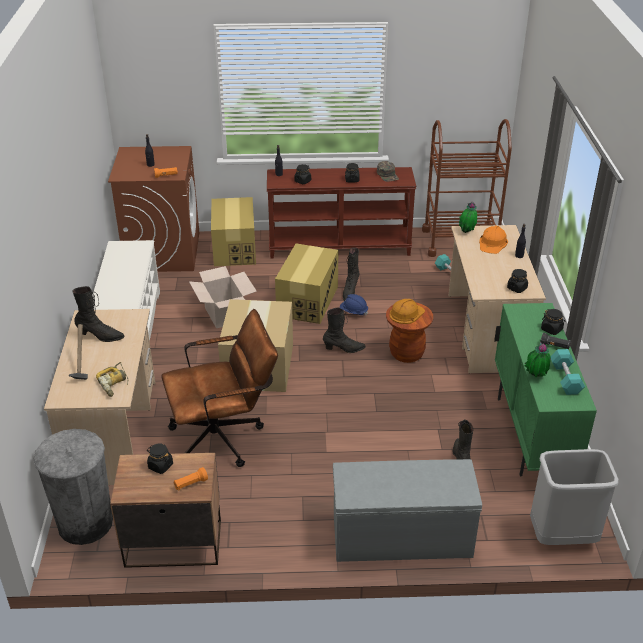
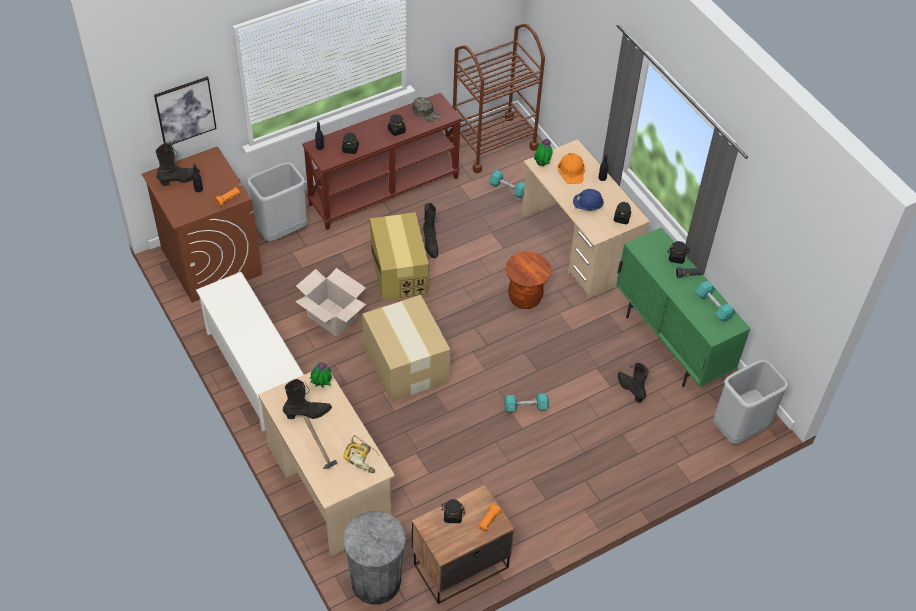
camera: 30 degrees left, 15 degrees up
(164, 98) = (185, 111): none -> picture
(224, 437) = (429, 450): brown office chair -> none
(234, 248) = (281, 230): cardboard box -> grey trash can
(342, 436) = (525, 407): none -> turquoise dumbbell
(344, 349) = (468, 314): black boot -> black boot (179, 180)
(353, 312) = (449, 268): blue hard hat -> blue hard hat (587, 206)
(400, 536) = (627, 480): grey bench -> none
(406, 313) = (525, 268): orange hard hat -> none
(535, 377) = (691, 314): potted plant -> potted plant (321, 386)

